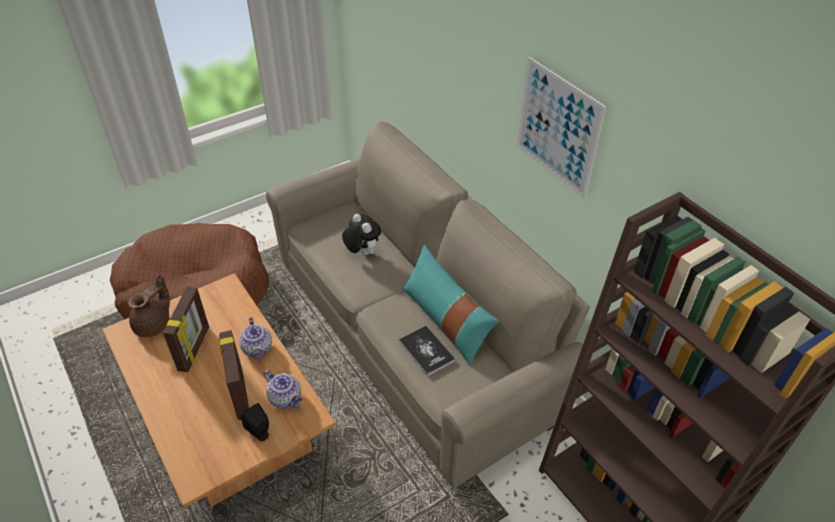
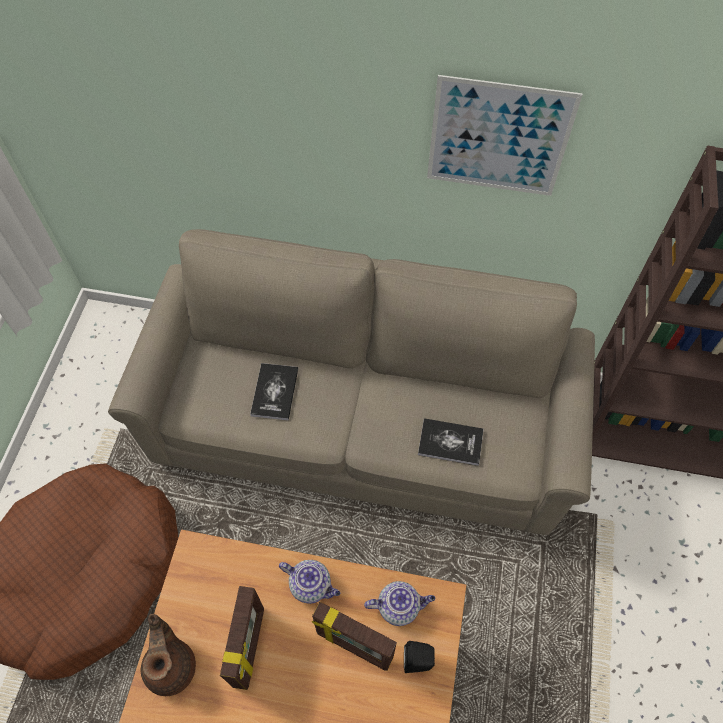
camera: 45 degrees left, 15 degrees up
(195, 349) = (250, 646): picture frame -> picture frame turned 45 degrees clockwise
(362, 252) = (275, 392): plush toy -> book
(445, 320) = (430, 397): turquoise pillow -> none

